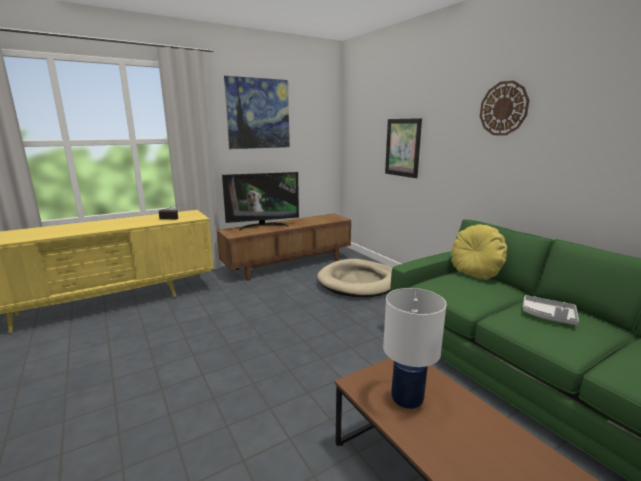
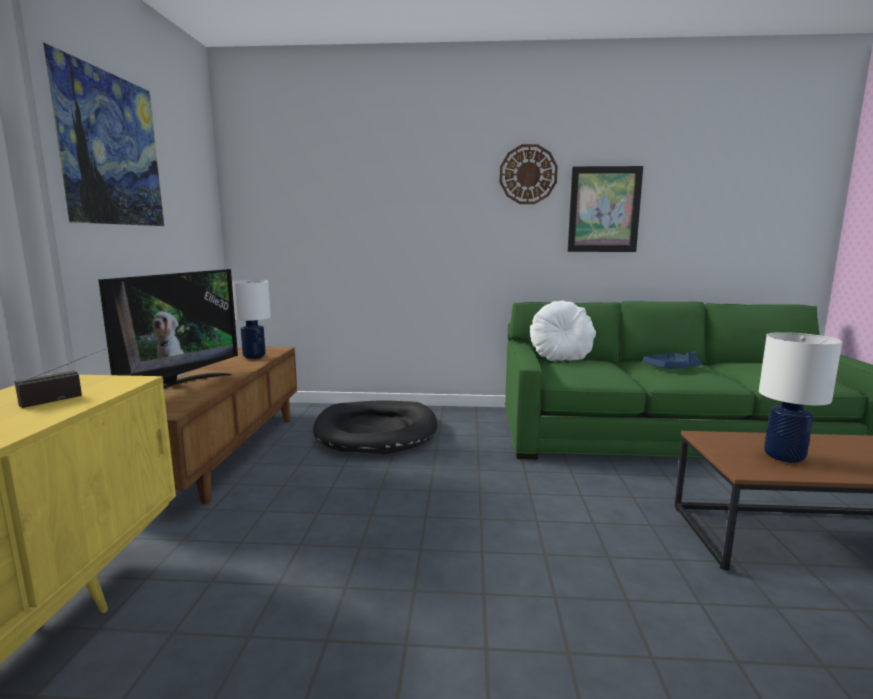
camera: 55 degrees left, 5 degrees down
(319, 220) = (254, 357): none -> white table lamp
(359, 282) = (376, 431): beige dog bed -> black dog bed
(402, 147) = (375, 225): picture -> picture (604, 209)
(475, 274) = (560, 359): yellow pillow -> white pillow
(548, 316) = (671, 367): grey tray -> blue tray

